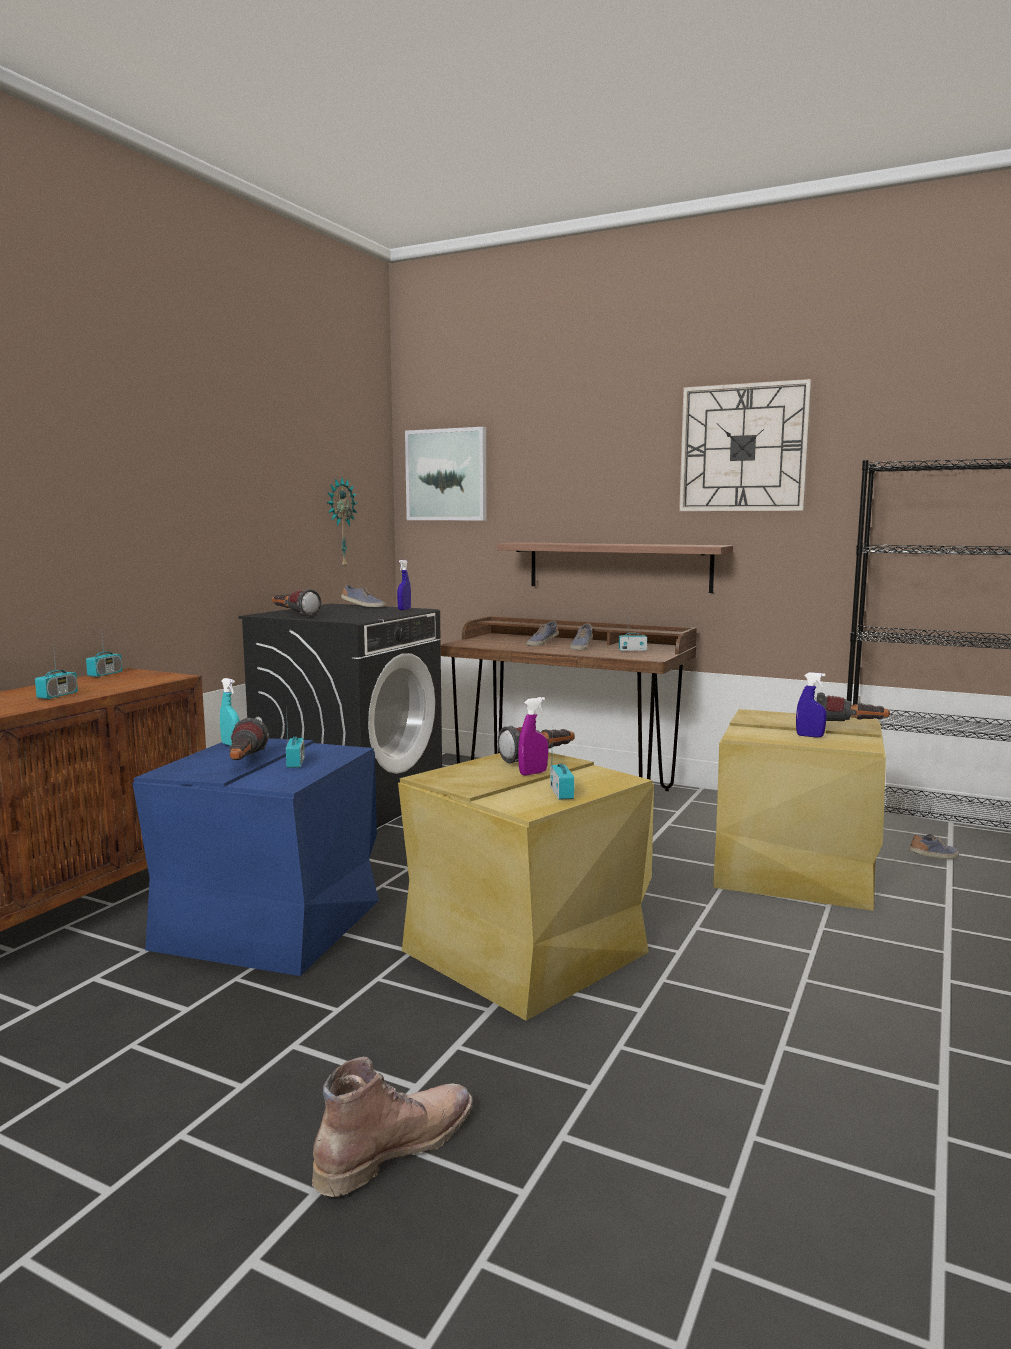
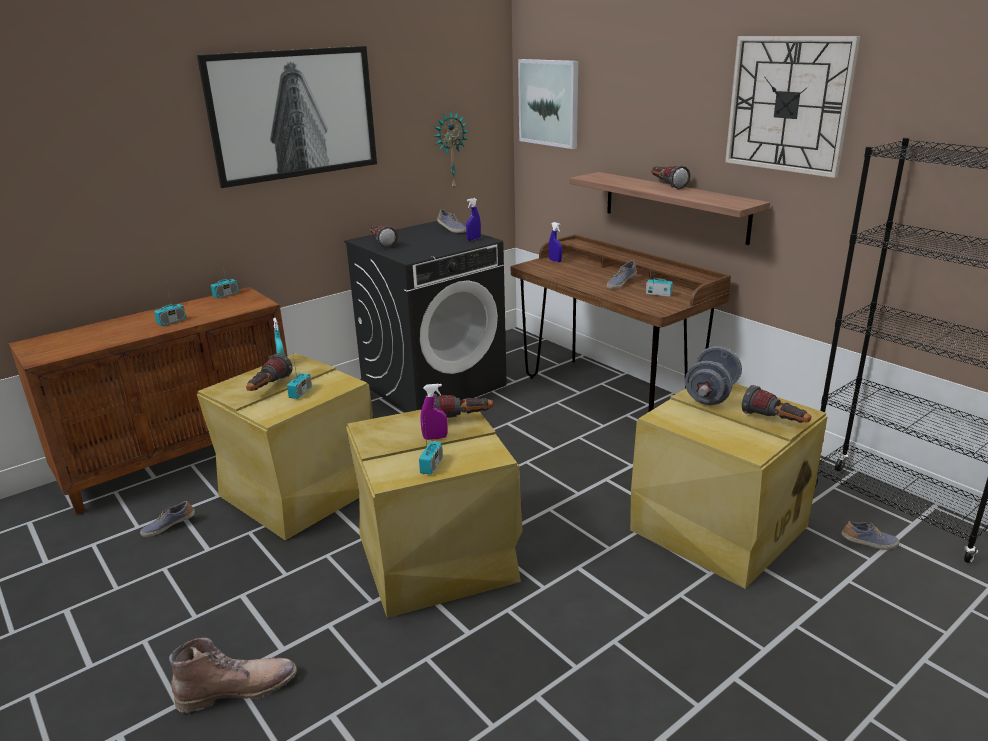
camera: 25 degrees right, 15 degrees up
(189, 449) = (294, 114): none -> picture
(272, 923) = (302, 490): blue storage box -> beige storage box
(541, 643) = (595, 272): shoe -> shoe (169, 526)
(611, 543) = (666, 185): none -> flashlight
(765, 718) = (711, 395): none -> grey dumbbell
(810, 736) = (722, 428): blue spray bottle -> blue spray bottle (555, 261)

